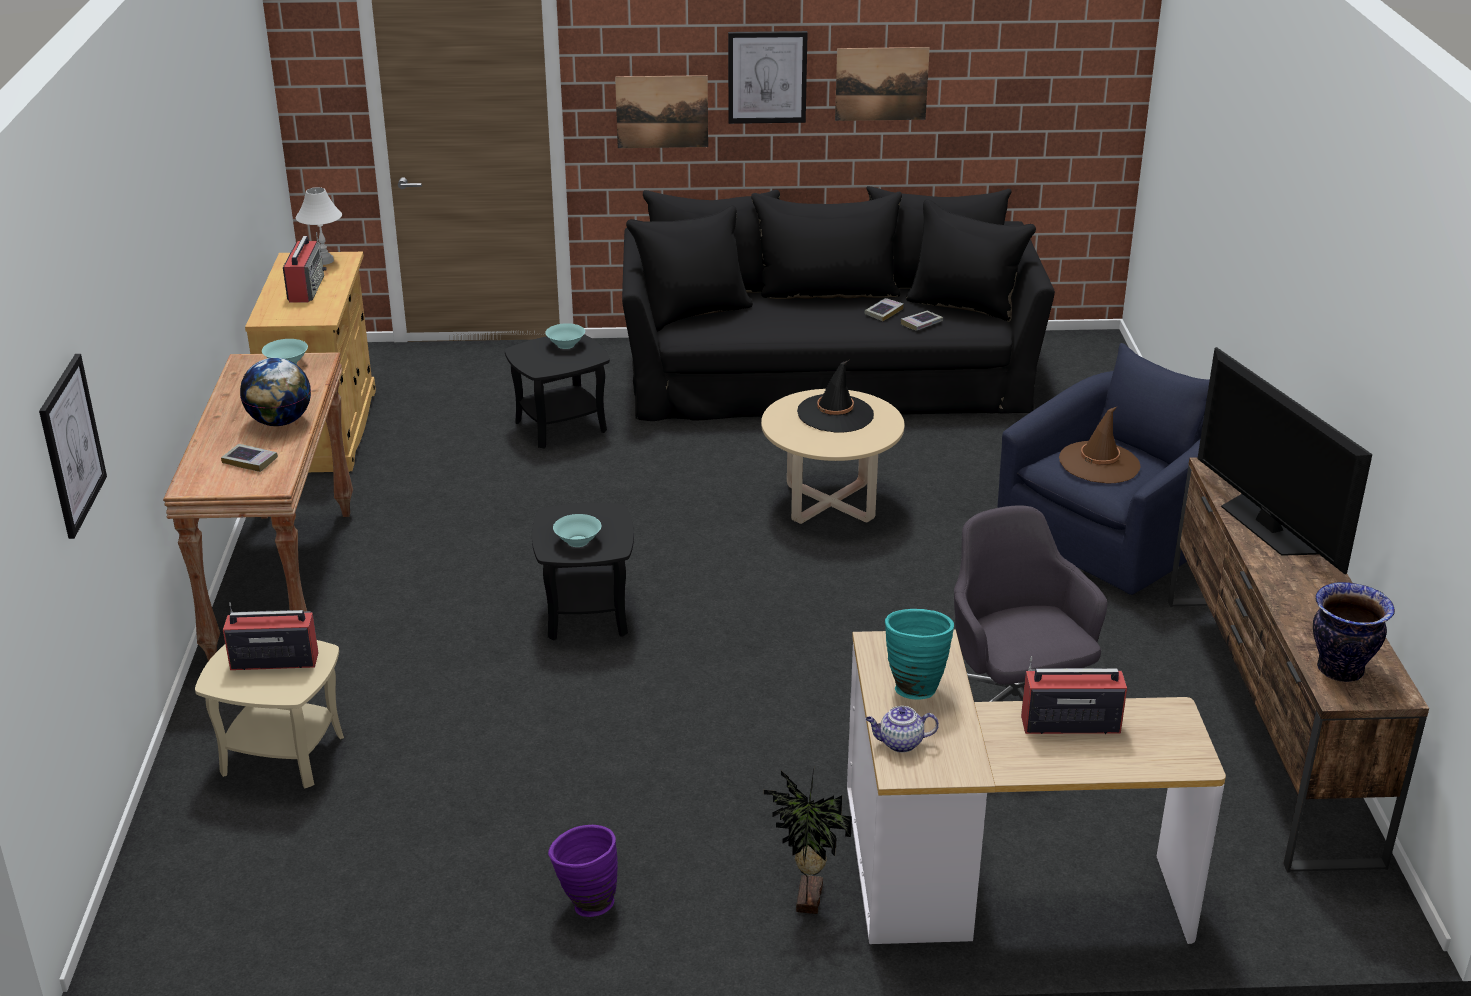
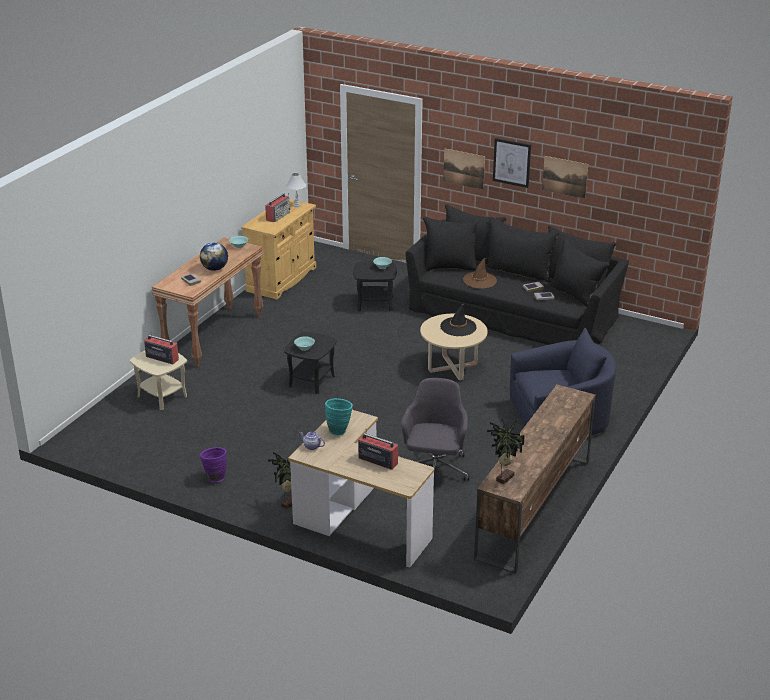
camera: 30 degrees right, 0 degrees up
(71, 445) = (95, 257): picture -> none
(1099, 463) = (546, 379): brown hat -> brown hat (479, 280)
(1268, 526) = (551, 420): television -> none
(1339, 670) = (503, 478): vase -> potted plant

